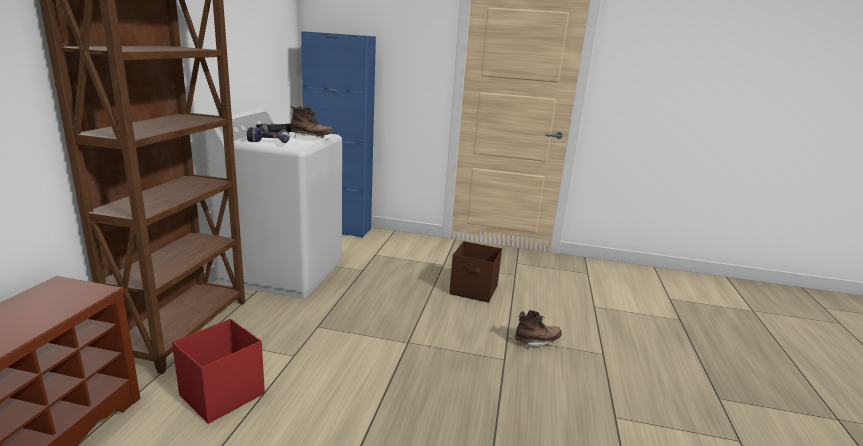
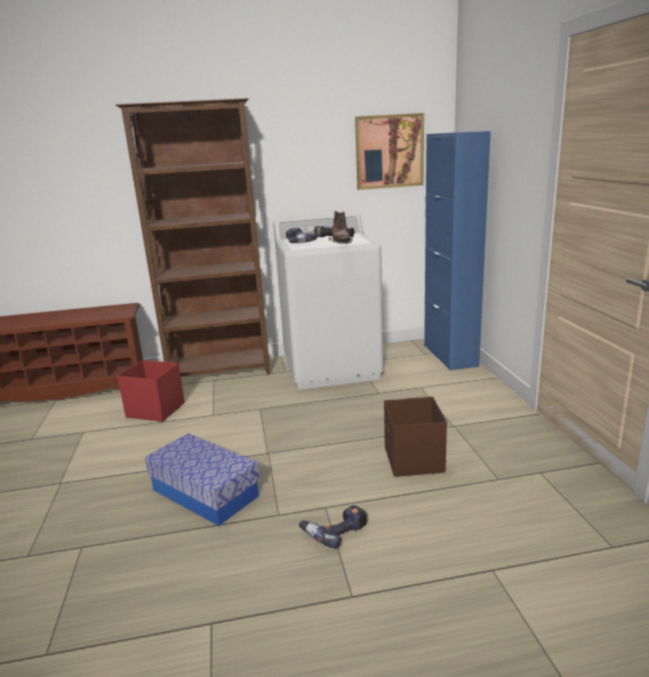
camera: 70 degrees right, 0 degrees up
(268, 45) = (389, 151): none -> picture
(447, 389) = (205, 493): none -> storage box
(537, 342) = (334, 531): brown boot -> power drill

